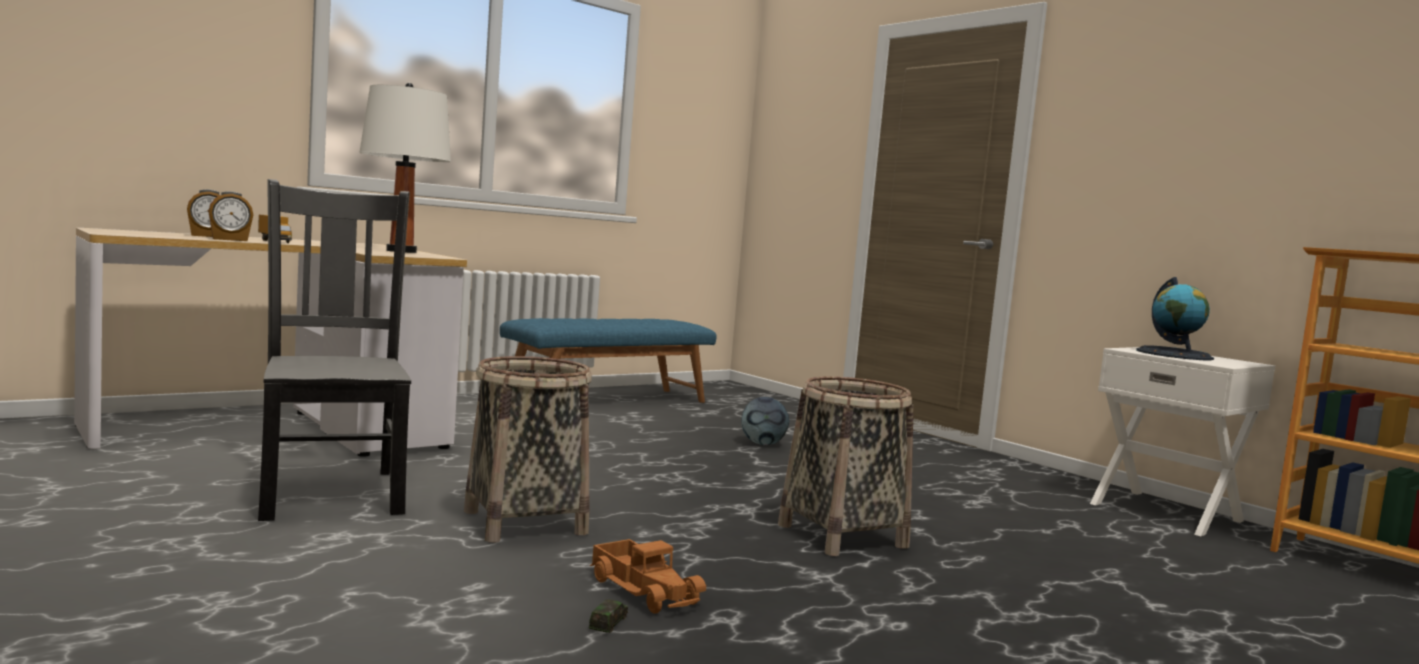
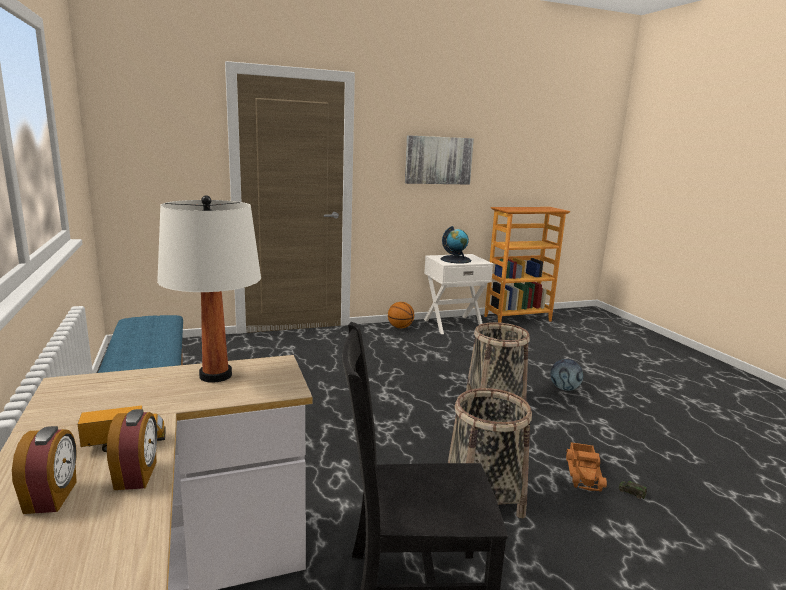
camera: 70 degrees left, 10 degrees up
(645, 589) = (585, 473): toy truck -> toy truck turned 120 degrees clockwise
(762, 444) = (315, 379): football -> football (564, 389)
(1053, 478) = (400, 327): none -> basketball
(1199, 144) = (438, 160): none -> picture

